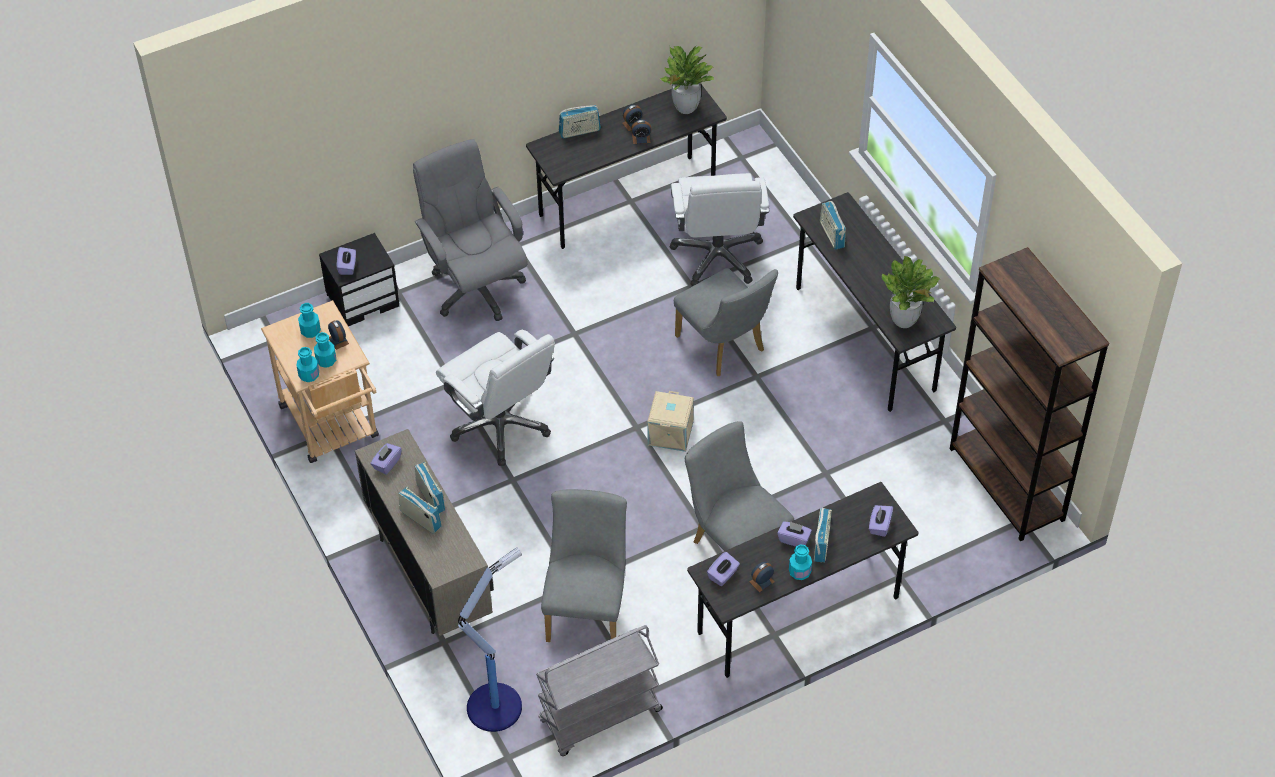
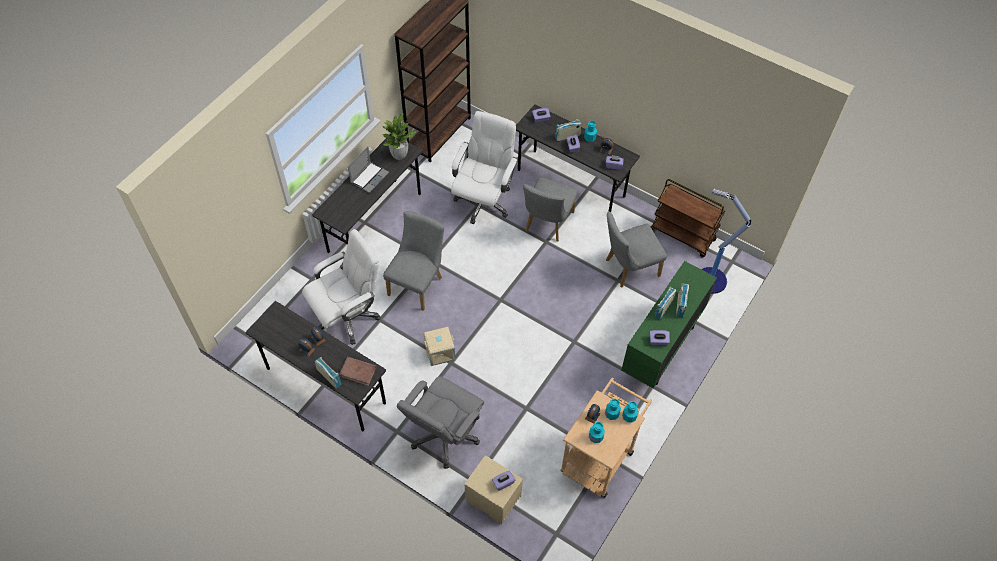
camera: 120 degrees left, 5 degrees up
(363, 299) = (492, 498): black nightstand -> beige nightstand
(429, 576) = (661, 348): beige cabinet -> green cabinet
(501, 425) = (541, 366): white office chair -> white office chair (483, 201)
(568, 158) = (358, 372): none -> brown book
(600, 716) = (682, 235): grey cart -> brown cart
(671, 433) = (494, 282): beige storage box -> beige storage box (440, 352)
(685, 107) = (276, 326): potted plant -> none
(832, 234) = (351, 209): radio -> none
(880, 272) = (369, 177): none -> laptop

